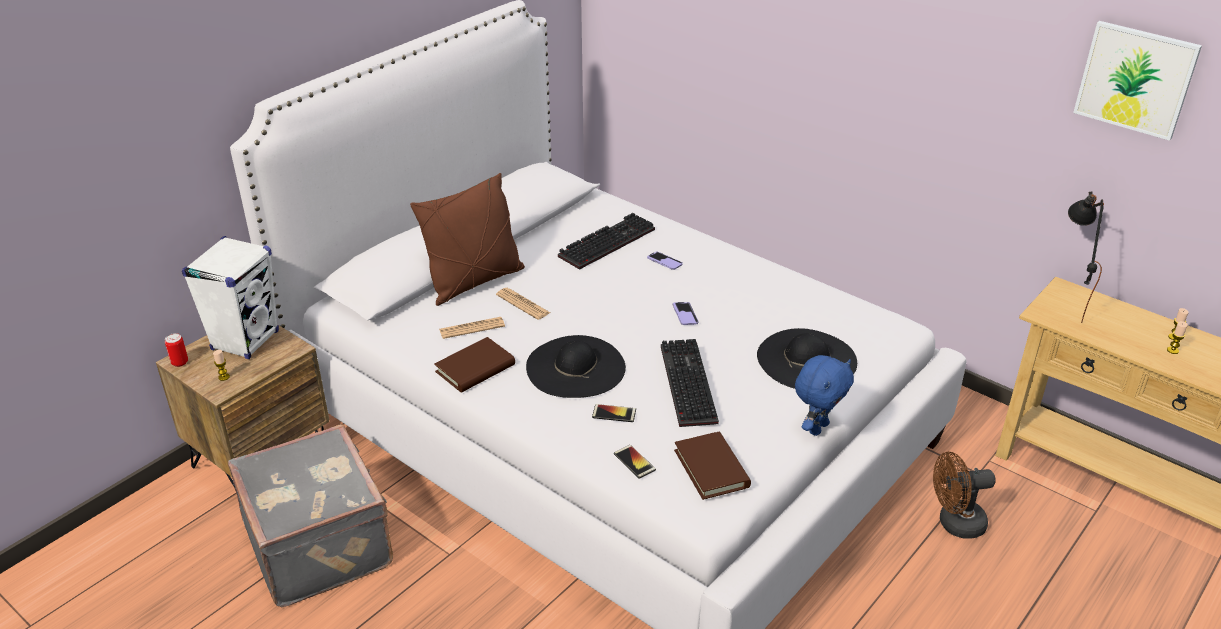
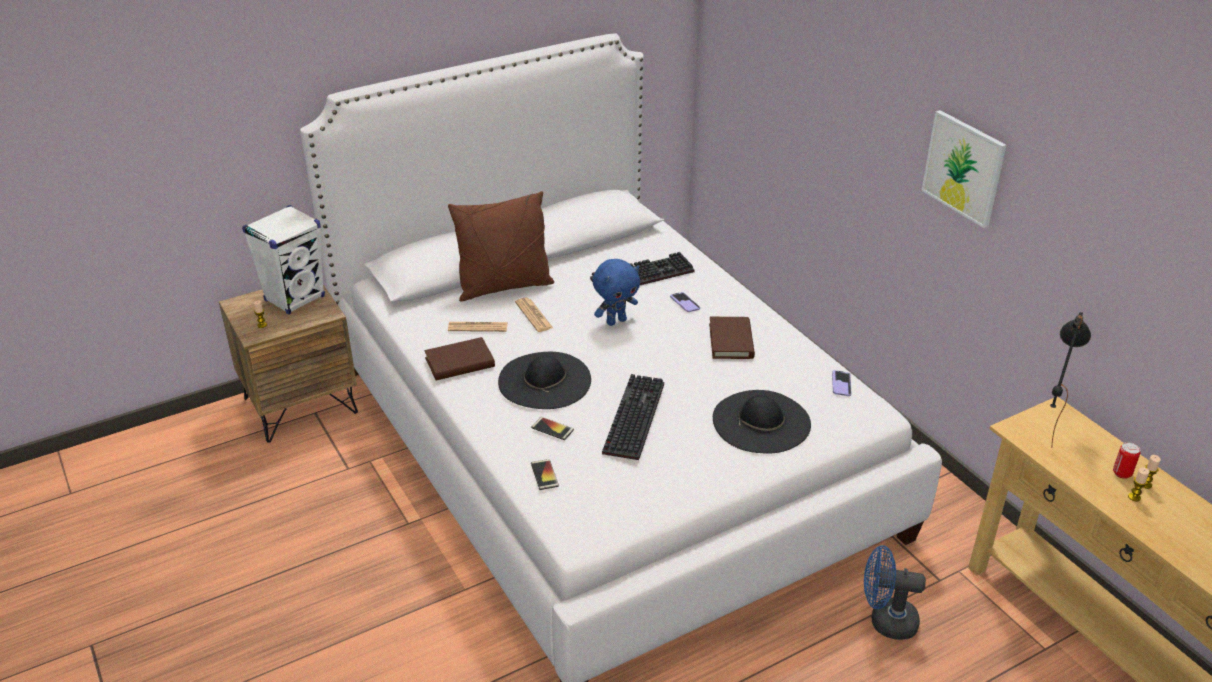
camera: 20 degrees right, 0 degrees up
(180, 362) = (236, 305): can -> can (1122, 473)
(321, 544) = (311, 487): grey suitcase -> none
(685, 314) = (673, 355): phone -> phone (841, 384)
(711, 468) = (608, 497): brown book -> brown book (731, 341)
(817, 427) = (732, 486): blue plush toy -> blue plush toy (616, 321)
(954, 524) = (885, 621): brown fan -> blue fan
(1135, 79) = (1139, 202): picture -> picture (964, 168)

